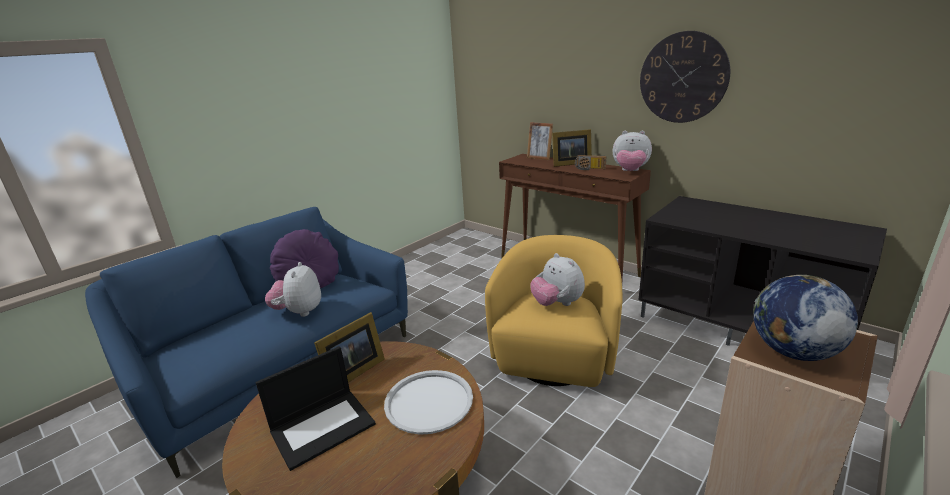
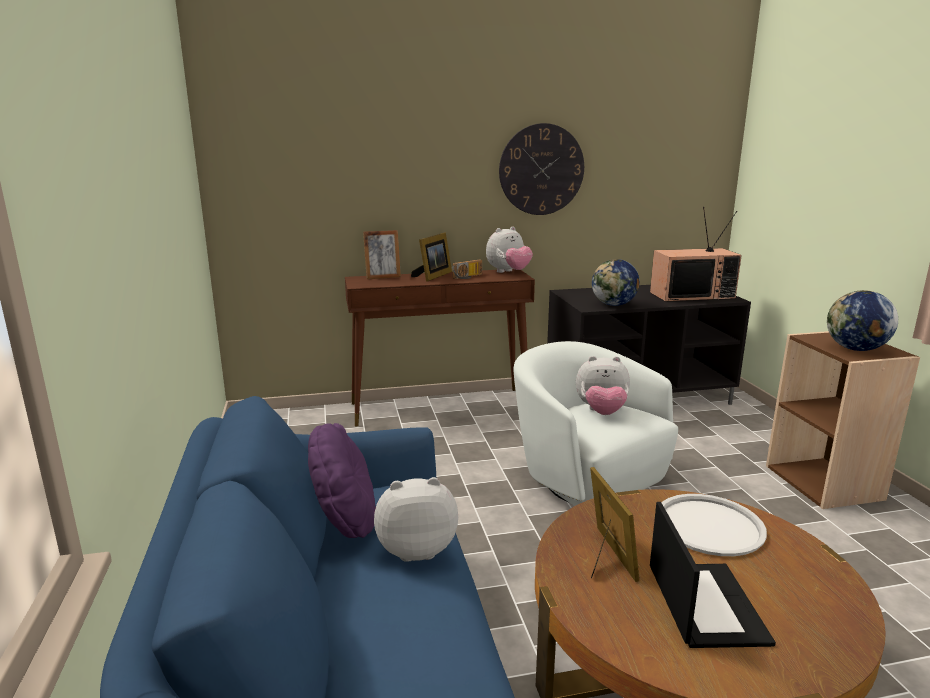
camera: 55 degrees left, 5 degrees down
(299, 312) = (416, 549): plush toy -> plush toy turned 135 degrees clockwise
(555, 355) = (585, 480): yellow armchair -> white armchair
(694, 222) = (613, 305): none -> globe
(816, 237) = (692, 295): none -> television

